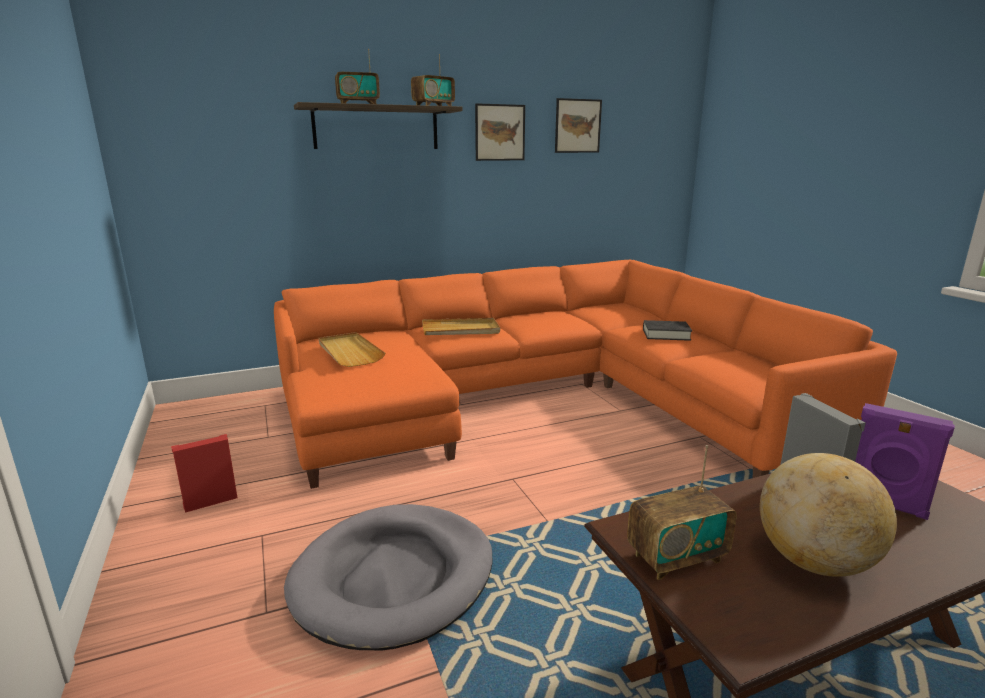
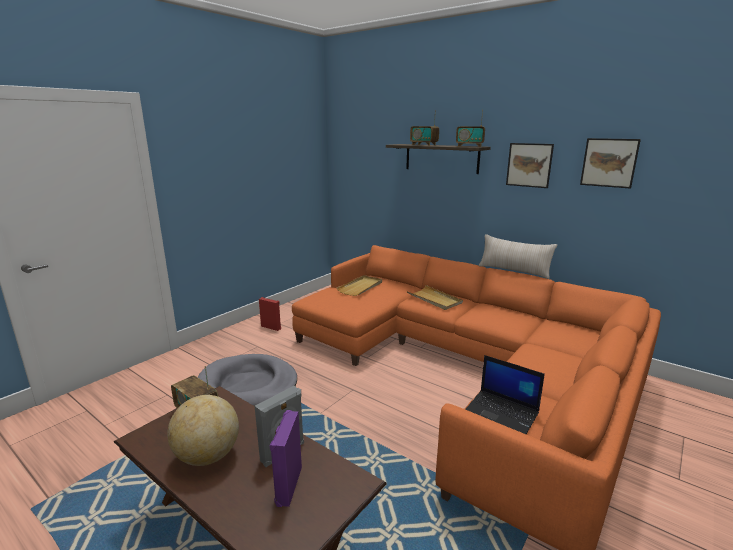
camera: 60 degrees right, 0 degrees up
(512, 268) = (514, 271): none -> beige pillow
(666, 334) = (543, 364): black book -> none
(746, 371) = (502, 413): none -> laptop

